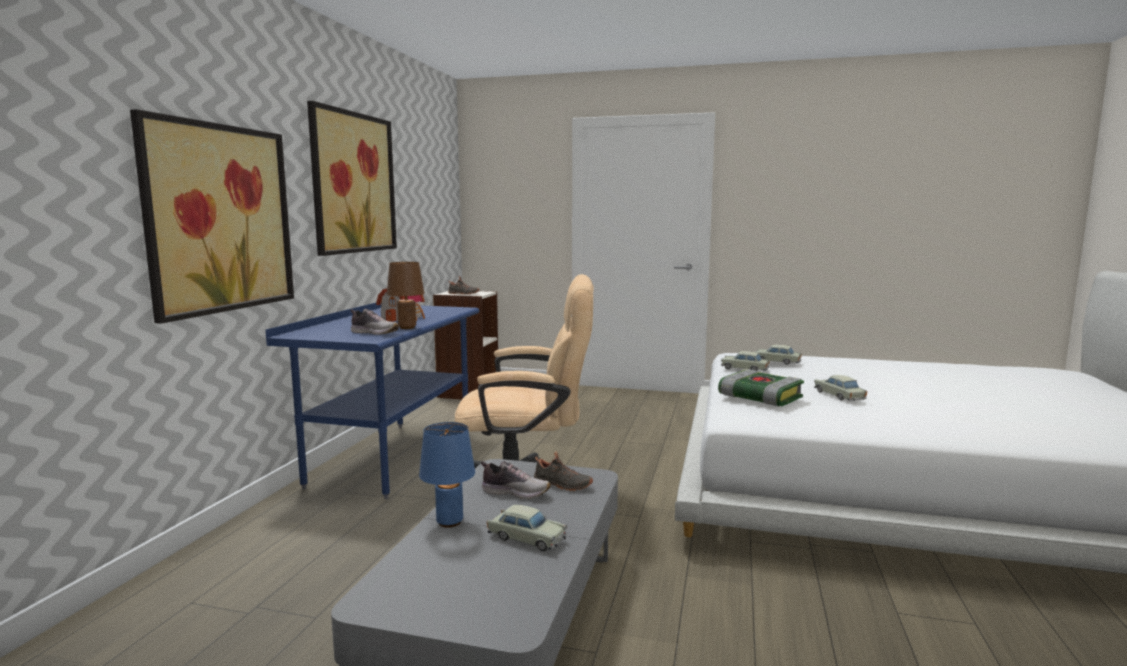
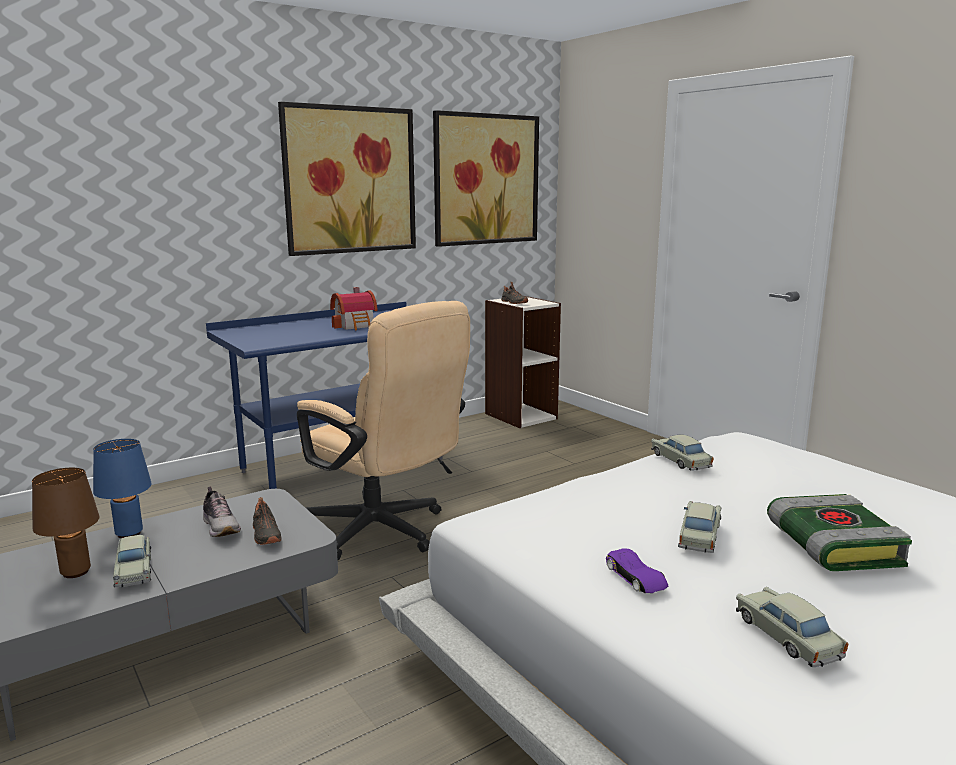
camera: 40 degrees right, 5 degrees up
(220, 218) = (157, 222): picture -> picture (486, 179)
(374, 333) = (280, 339): shoe -> none
(407, 327) = (320, 337): brown table lamp -> brown table lamp (76, 572)
(758, 397) = (578, 504): book -> book (830, 545)
(777, 361) = (745, 462): beige toy car -> beige toy car (787, 637)
(866, 417) = (636, 577): none -> purple toy car

